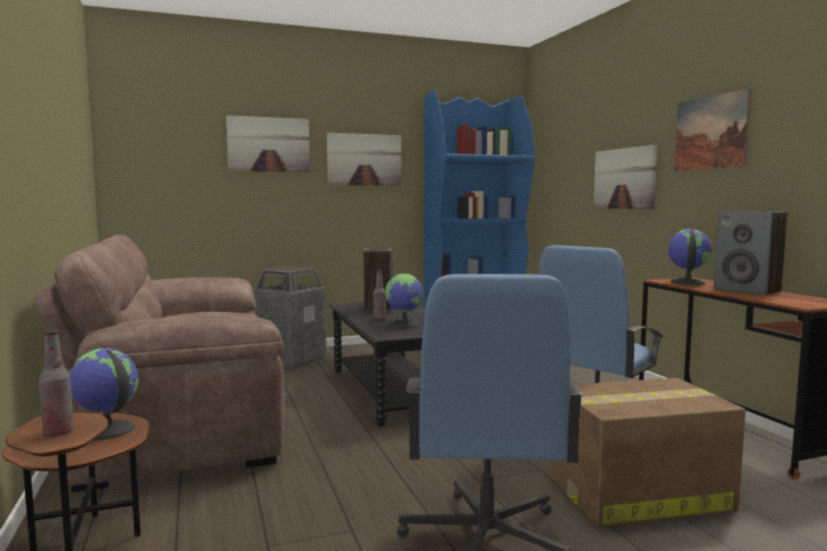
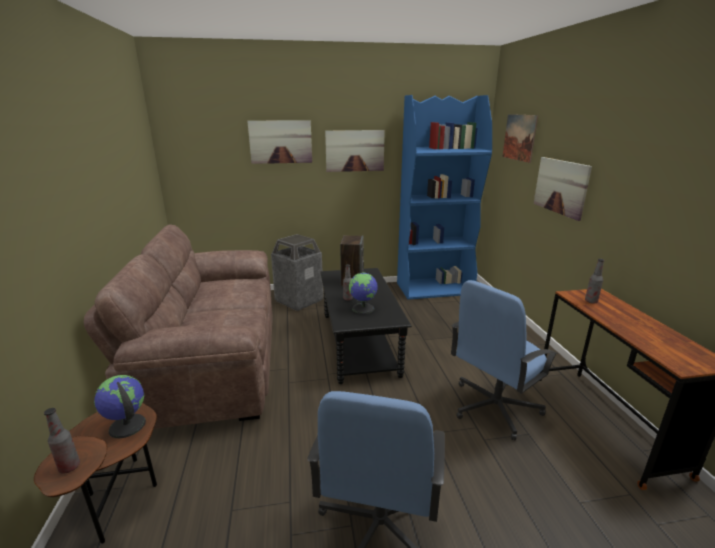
camera: 10 degrees right, 15 degrees up
(637, 494) = (506, 490): cardboard box -> none
(687, 282) = (591, 301): globe -> bottle
(710, 133) = (639, 169): picture -> picture (519, 137)
(747, 290) = (640, 325): speaker -> none

